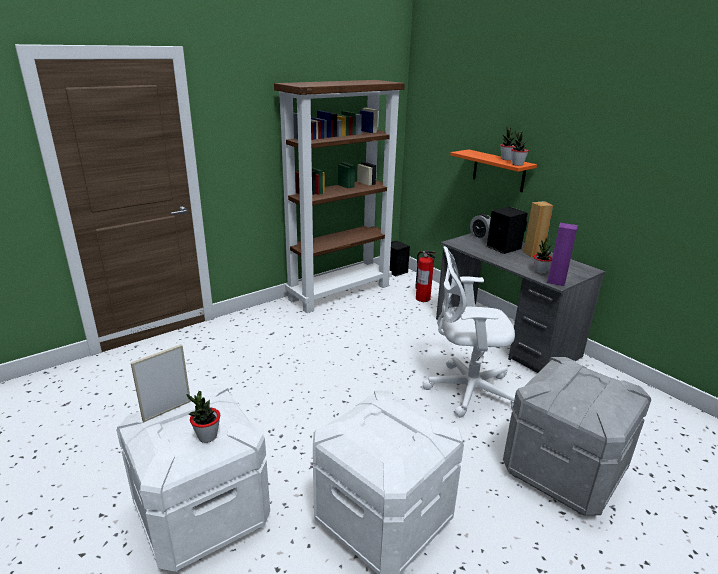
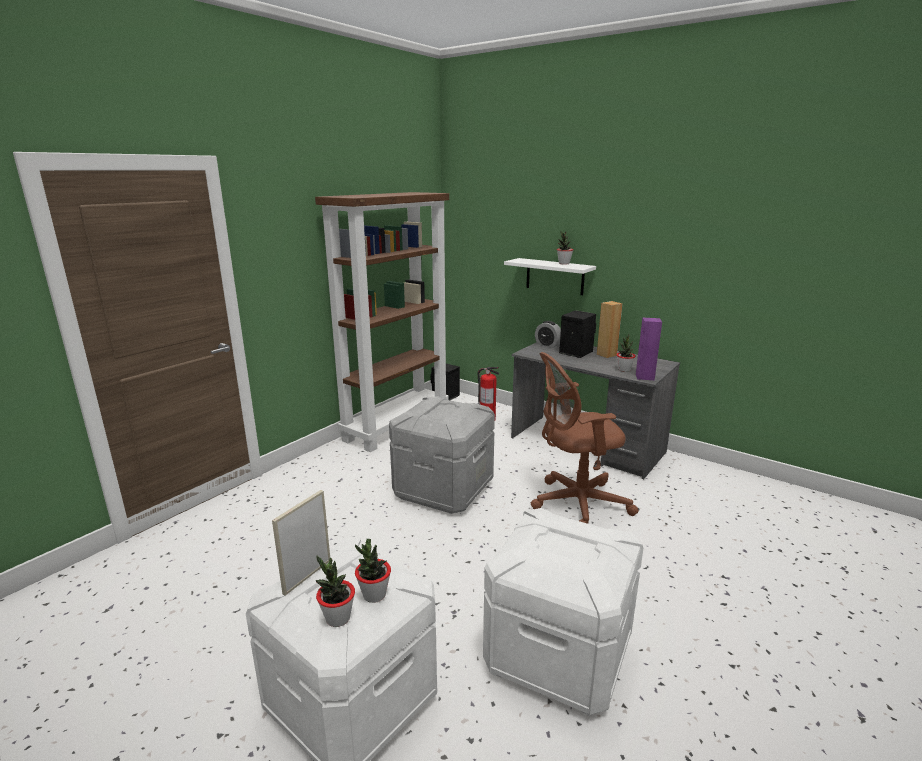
camera: 15 degrees left, 5 degrees down
(466, 390) = (575, 503): white office chair -> brown office chair
(499, 171) = (555, 276): orange shelf -> white shelf
(517, 164) = (579, 267): potted plant -> potted plant (338, 618)
(562, 470) = (703, 563): grey storage box -> grey storage box (443, 489)

